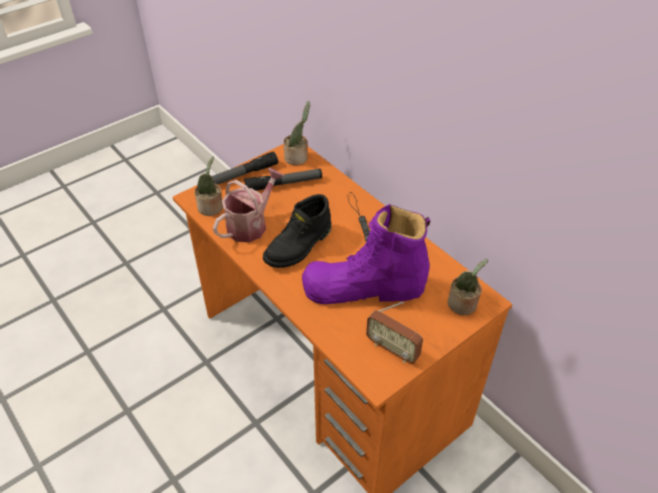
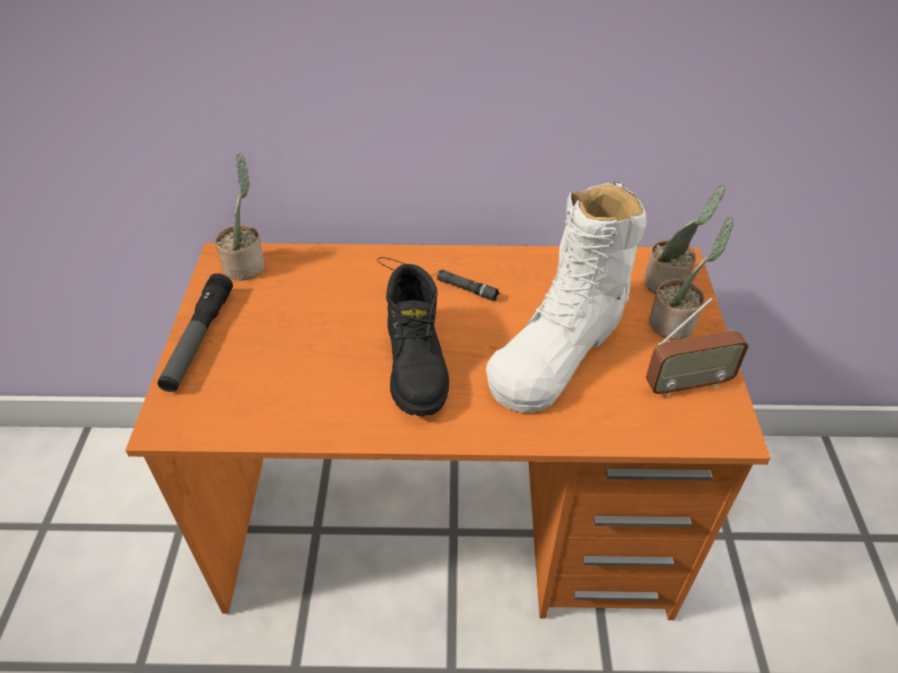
camera: 50 degrees left, 0 degrees up
(211, 208) = (220, 415): potted plant -> potted plant (675, 323)
(251, 224) = (312, 390): watering can -> none
(284, 184) = (278, 308): flashlight -> none
(364, 287) = (559, 347): purple boot -> white boot

